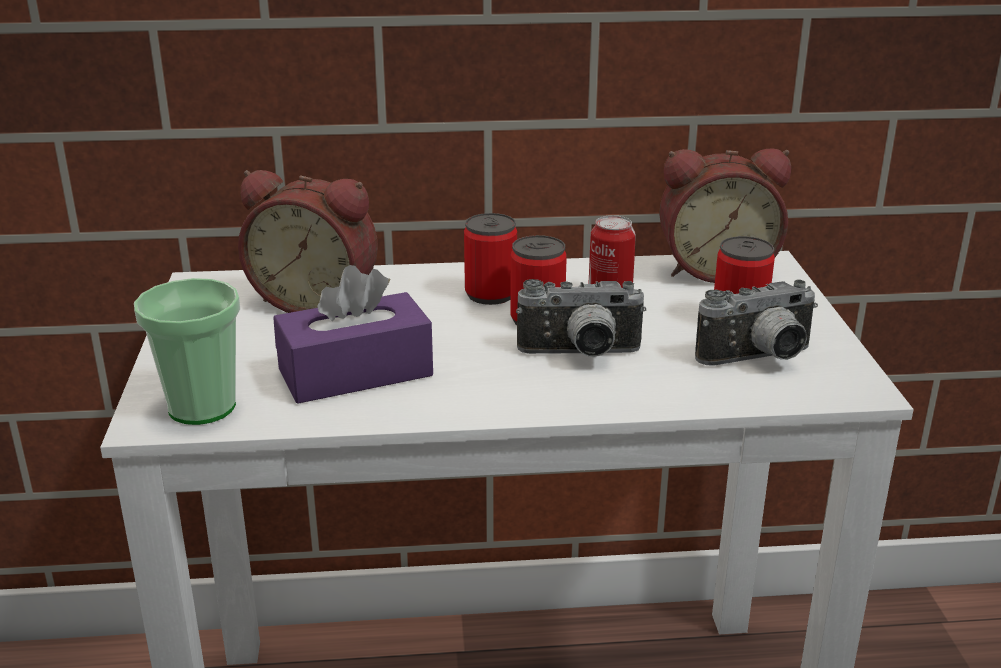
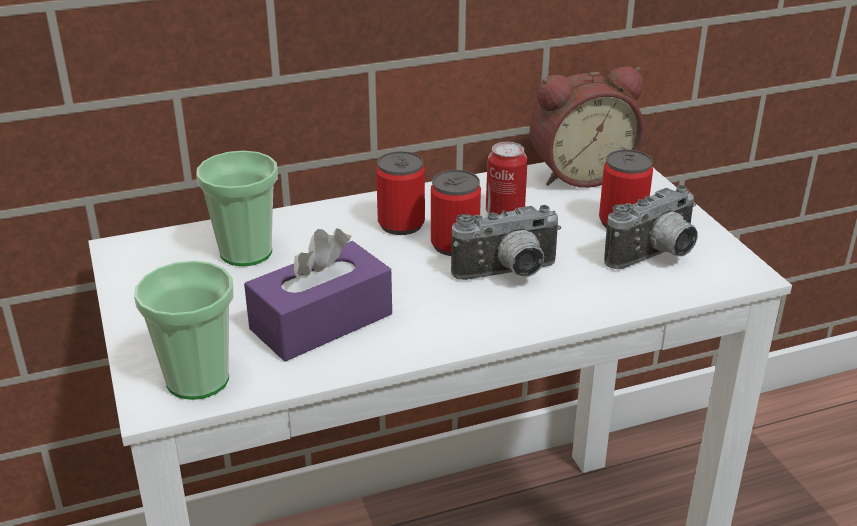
camera: 15 degrees left, 5 degrees up
(316, 301) = (246, 252): alarm clock -> cup

